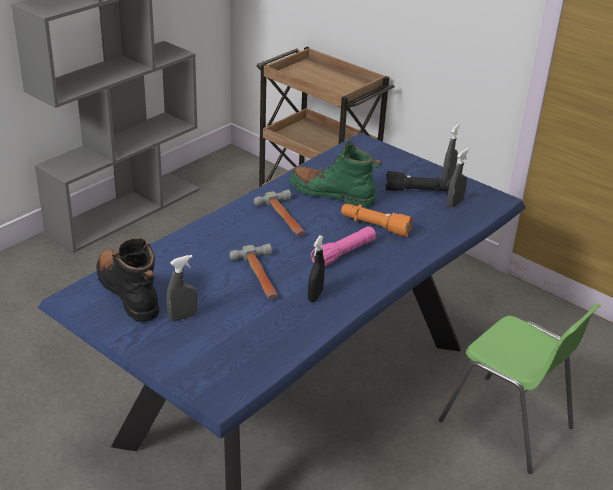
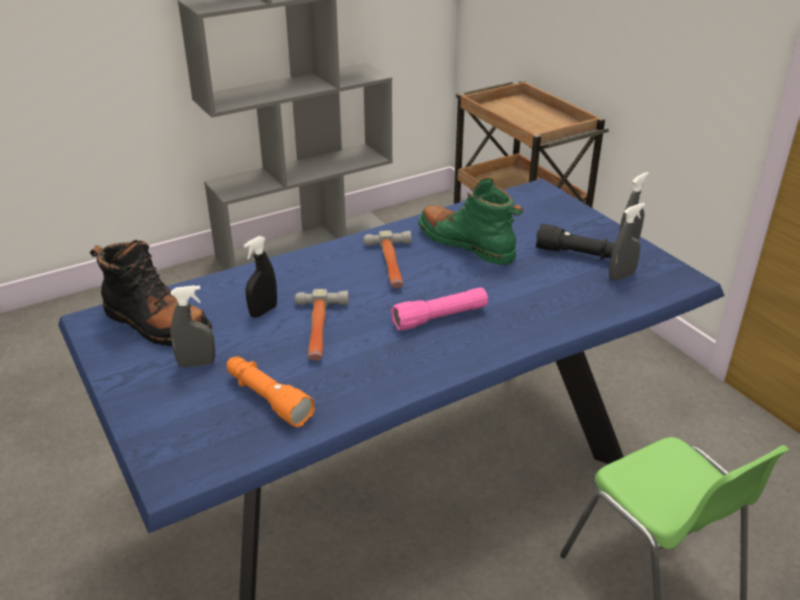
camera: 20 degrees right, 0 degrees up
(129, 293) = (156, 324): black boot -> black boot turned 135 degrees clockwise
(315, 295) = (373, 365): black spray bottle -> black spray bottle (263, 311)
(374, 226) = (498, 289): orange flashlight -> orange flashlight (267, 399)

